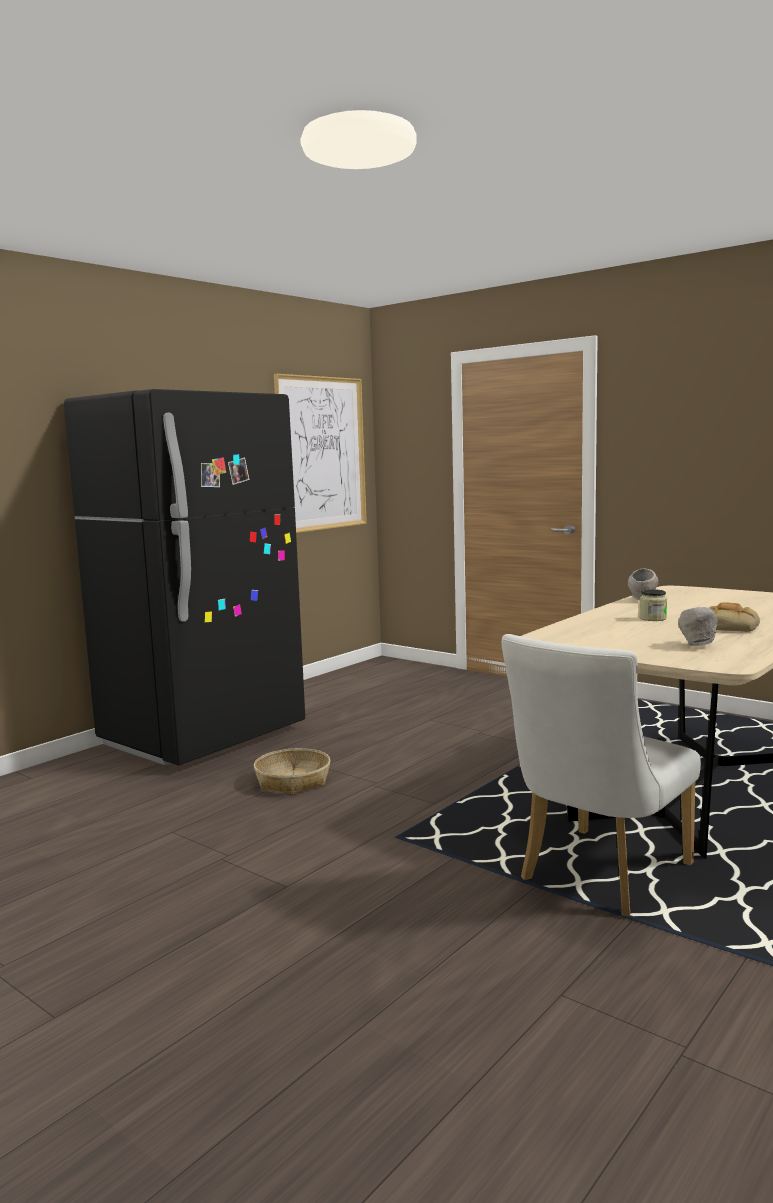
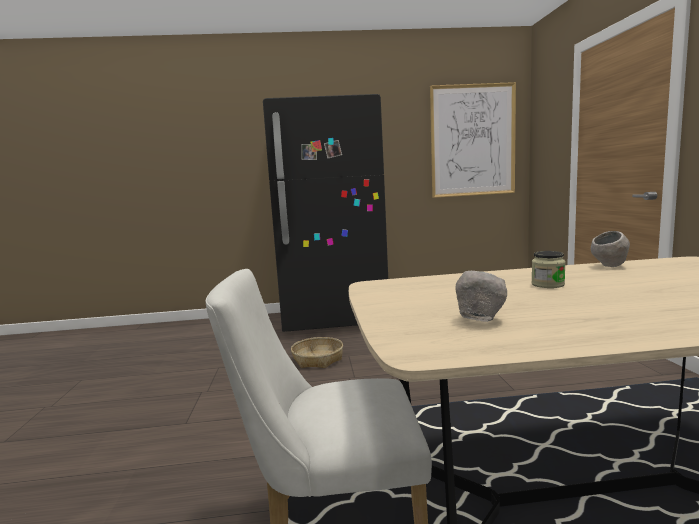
camera: 45 degrees right, 0 degrees up
(729, 627) = (604, 309): bread -> none

